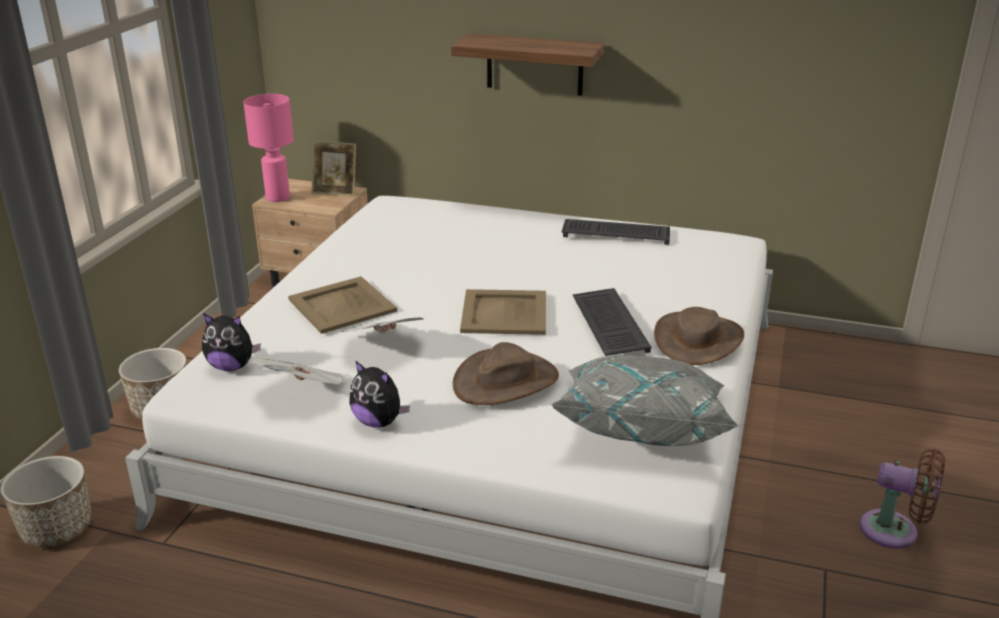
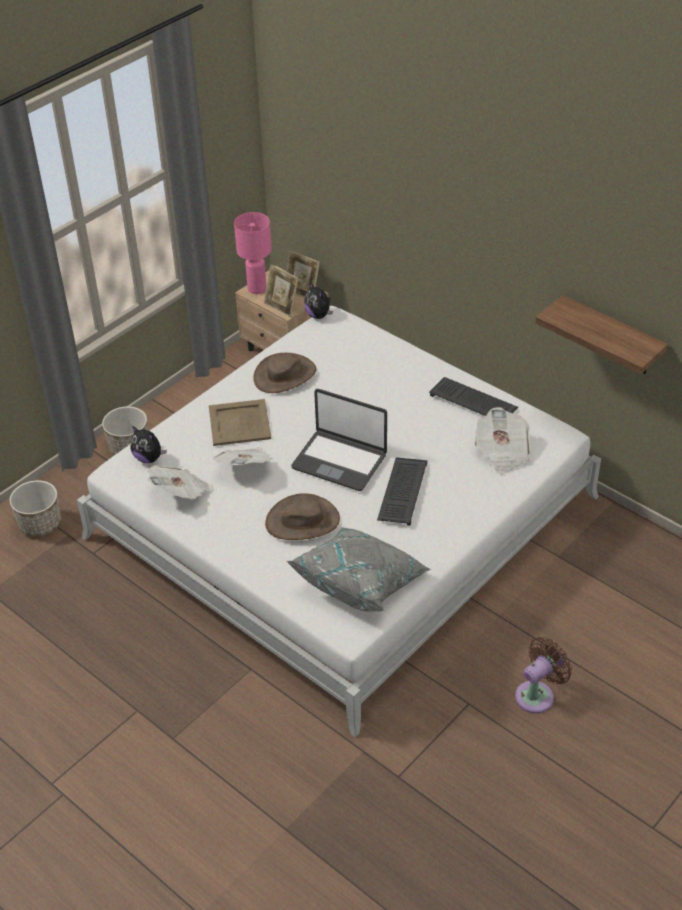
camera: 25 degrees right, 15 degrees up
(319, 206) = (281, 307): none -> picture frame
(379, 422) = (210, 529): plush toy -> plush toy (319, 315)
(505, 312) = (340, 461): beige tray -> laptop
(534, 64) = (445, 250): shelf -> shelf (611, 337)
(690, 266) = (502, 453): none -> newspaper
(698, 340) = (452, 524): brown hat -> brown hat (285, 375)
(895, 532) = (537, 694): brown fan -> brown fan turned 90 degrees counterclockwise

